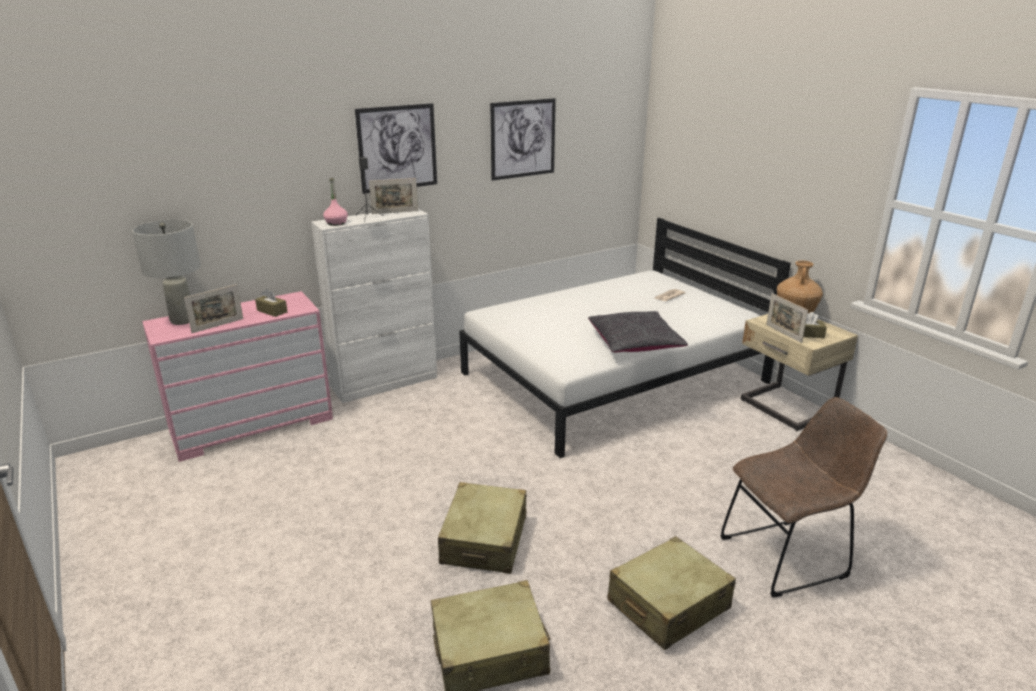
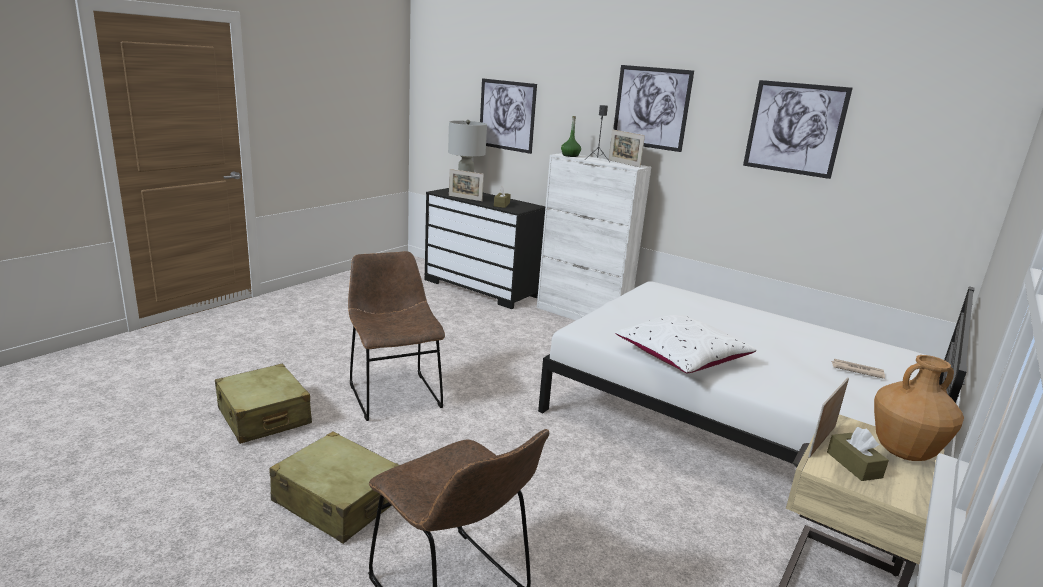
camera: 65 degrees right, 5 degrees down
(203, 200) = (507, 115): none -> picture
(252, 425) = (481, 288): pink dresser -> black dresser
(336, 223) = (570, 155): pink bottle -> green bottle
(484, 540) = (393, 393): beige suitcase -> brown chair
(634, 344) = (682, 358): black pillow -> white pillow

